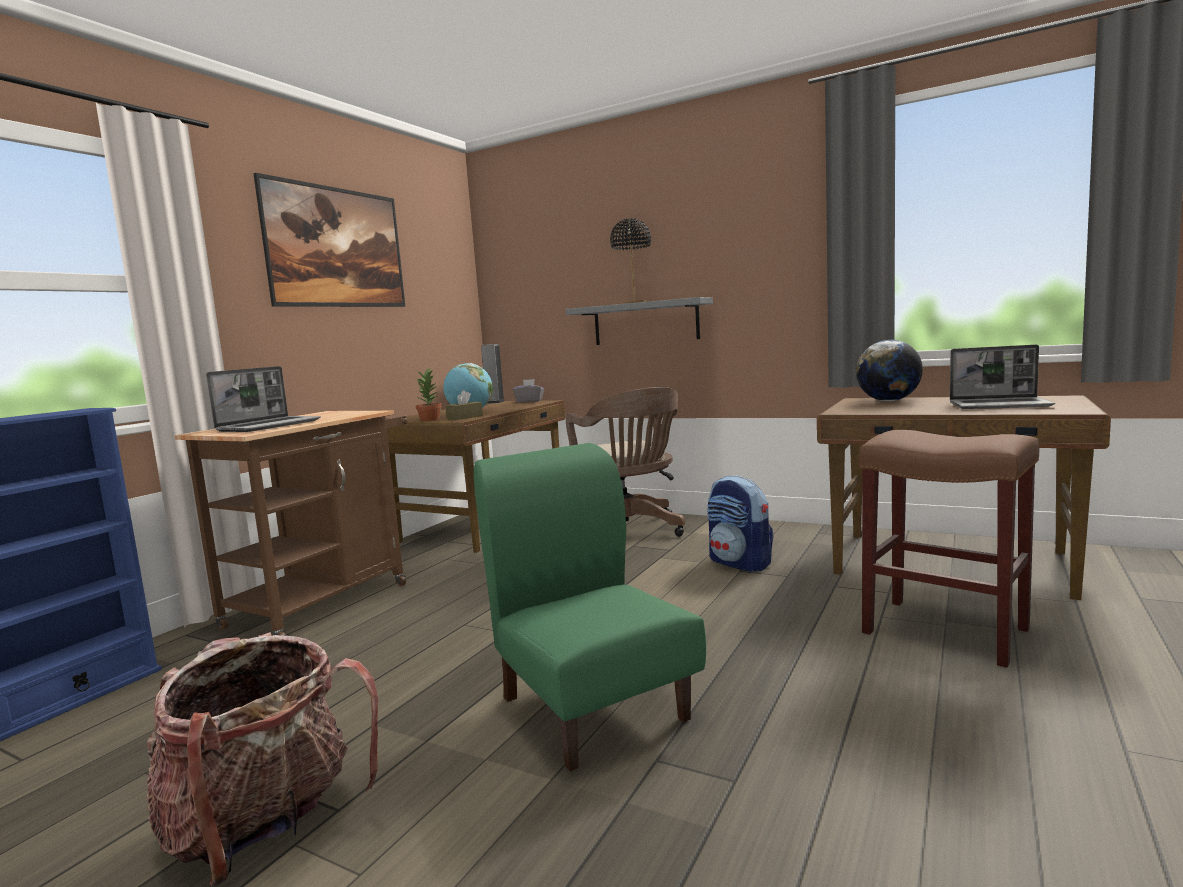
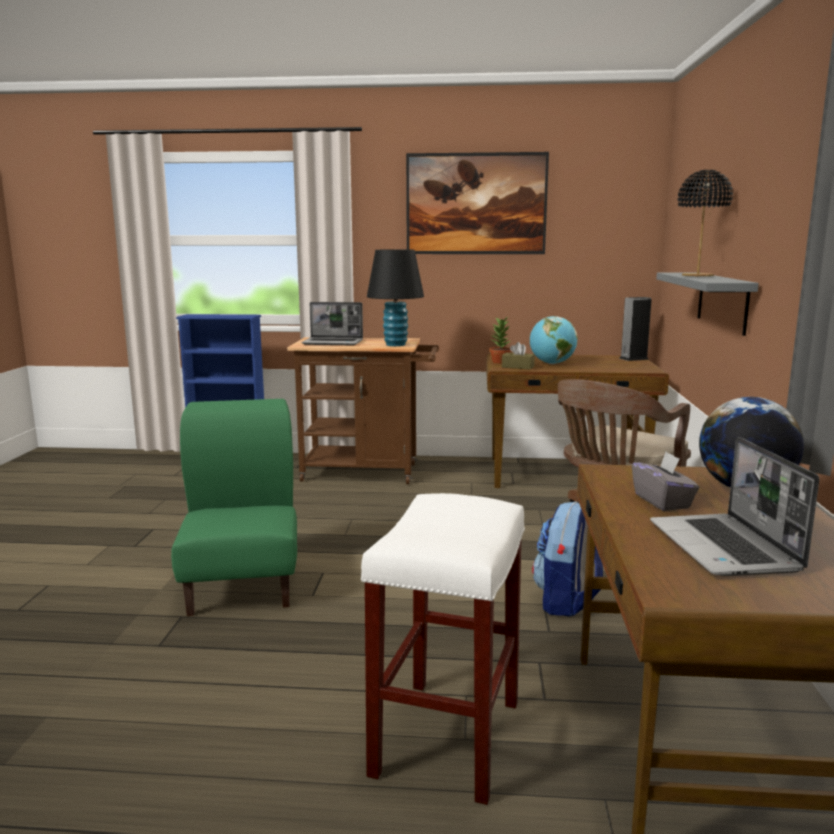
camera: 65 degrees right, 5 degrees up
(265, 828) = (121, 536): backpack -> none
(352, 413) = (395, 344): none -> black table lamp
(529, 401) = (645, 366): grey tissue box -> grey tissue box (662, 501)
(593, 707) = (243, 585): green chair -> green chair turned 45 degrees counterclockwise
(942, 630) = (446, 736): brown stool -> white stool

